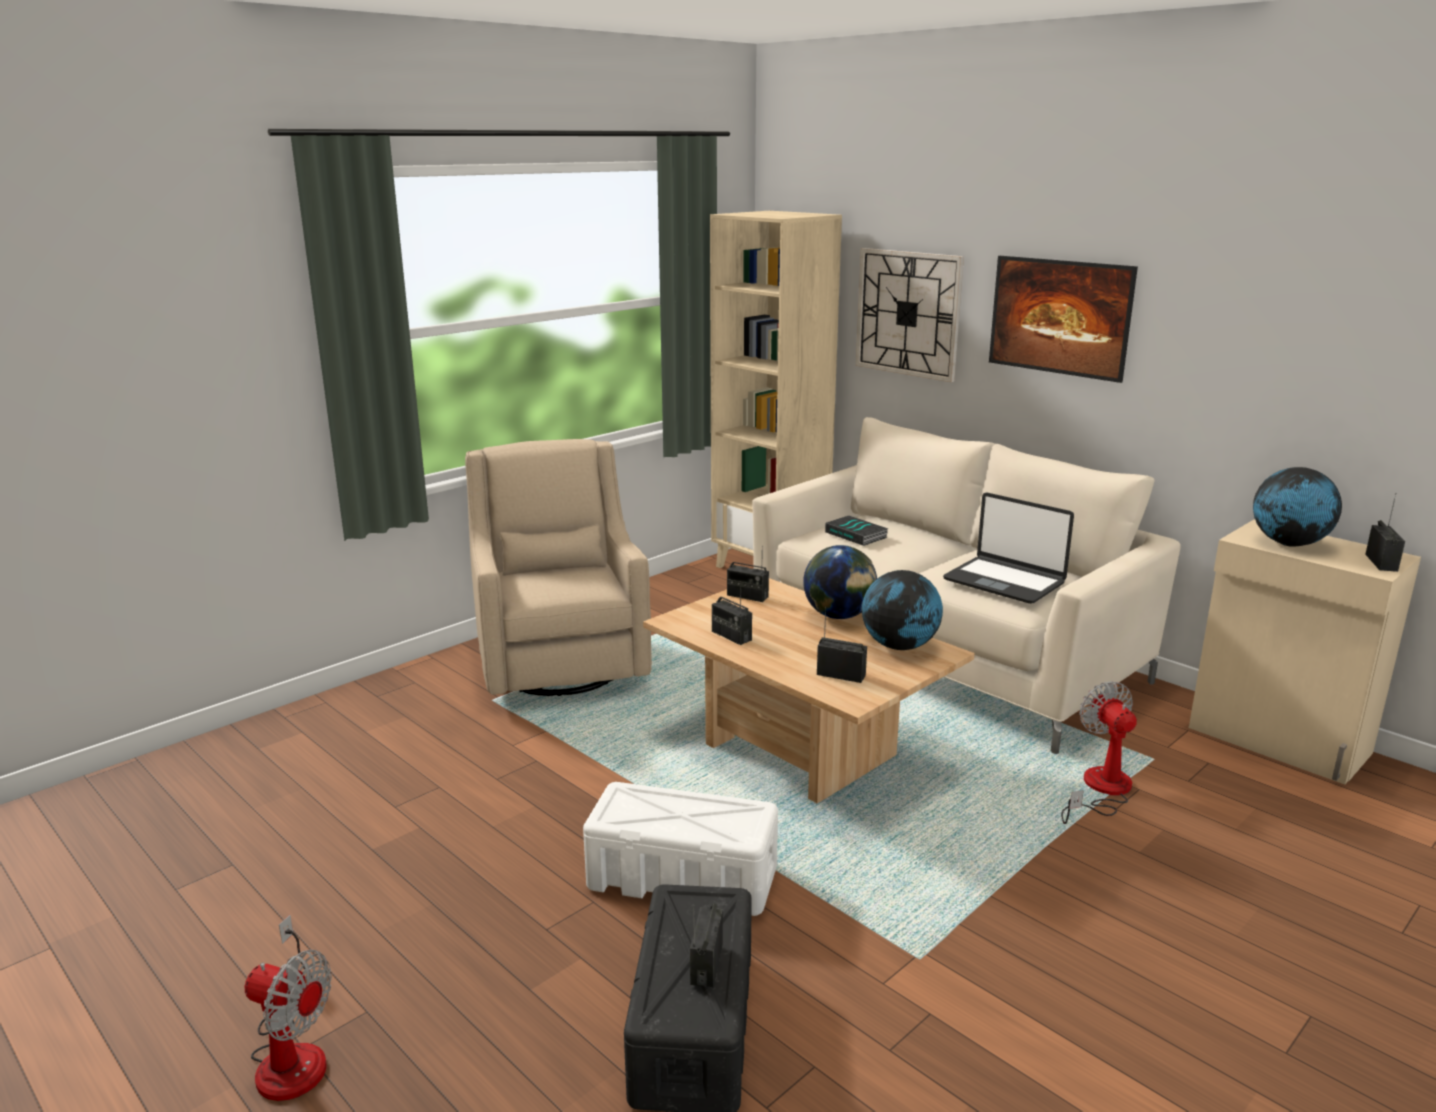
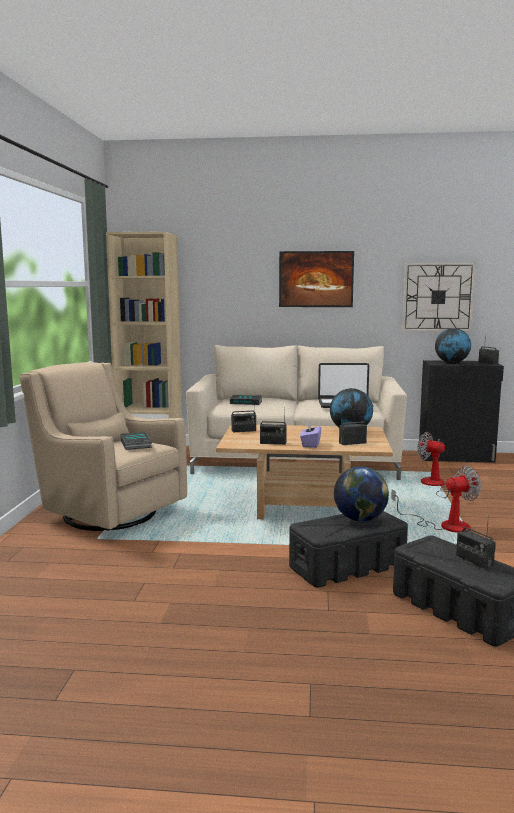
camera: 40 degrees left, 10 degrees down
(293, 1053) = (309, 721): fan -> fan (444, 525)
(578, 582) = (136, 444): none -> book
(684, 877) = (348, 566): white storage box -> black storage box
(773, 657) = (310, 444): none -> purple tissue box
(839, 616) = (302, 428): globe -> globe (360, 520)
(908, 313) = (225, 287): wall clock -> wall clock (438, 297)
(1278, 741) = (456, 457): beige cabinet -> black cabinet

